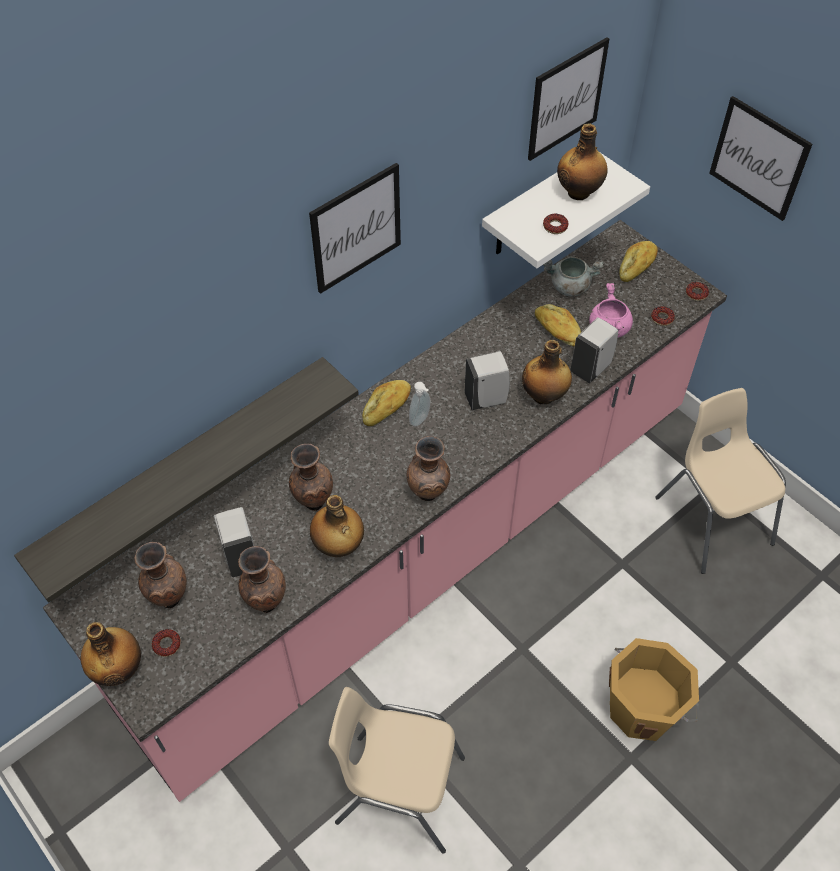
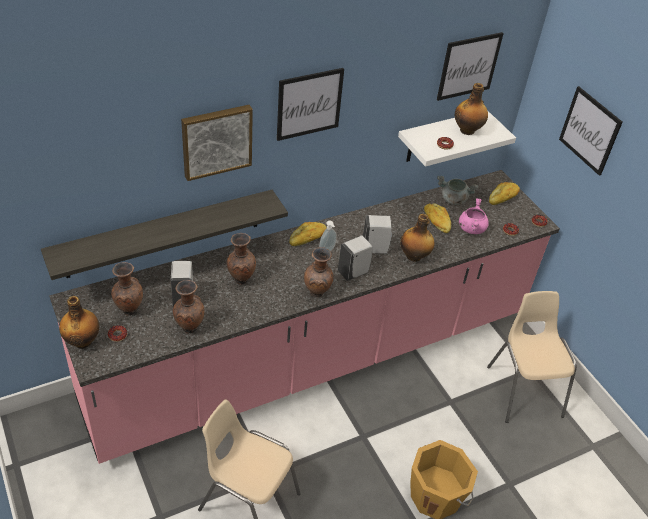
camera: 10 degrees right, 10 degrees down
(234, 324) = (216, 140): none -> picture
(338, 546) = (247, 308): bottle -> none
(591, 368) = (452, 248): white soap dispenser -> white soap dispenser (354, 272)

